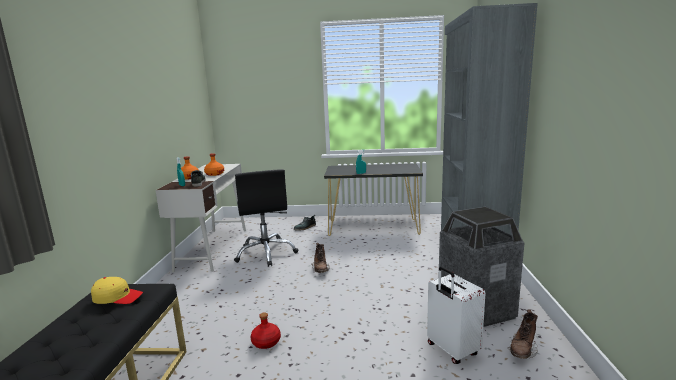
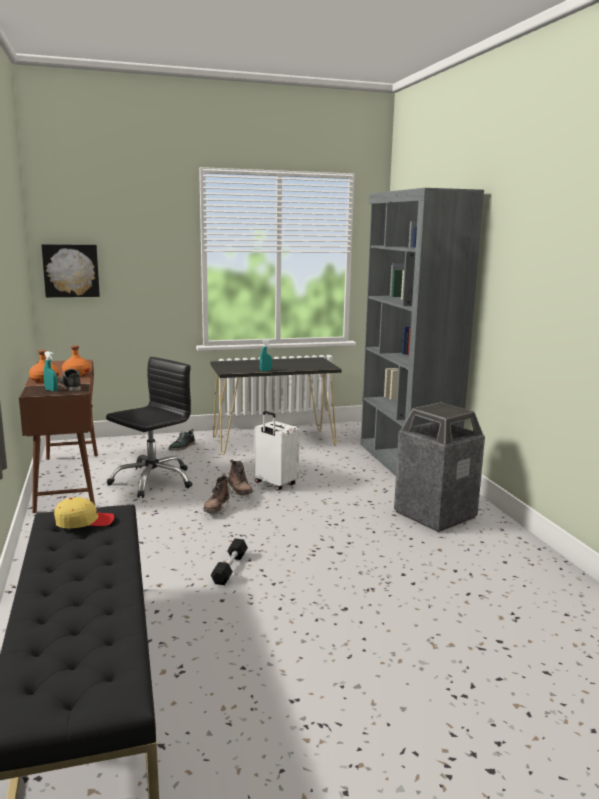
camera: 20 degrees left, 0 degrees up
(213, 248) = (68, 480): white desk -> brown desk
(234, 102) = (71, 270): none -> picture
(266, 253) = (152, 480): black office chair -> black office chair turned 105 degrees counterclockwise
(266, 342) = (230, 568): red bottle -> black dumbbell
(451, 350) = (428, 550): white suitcase -> white suitcase (275, 484)
(522, 350) = (492, 542): brown boot -> brown boot (216, 510)

